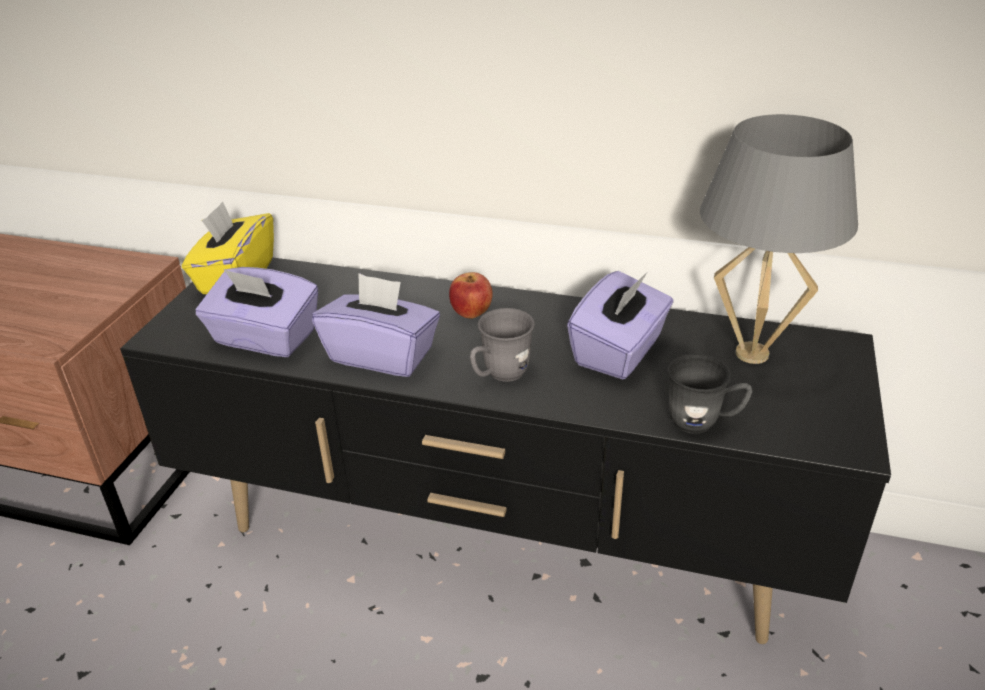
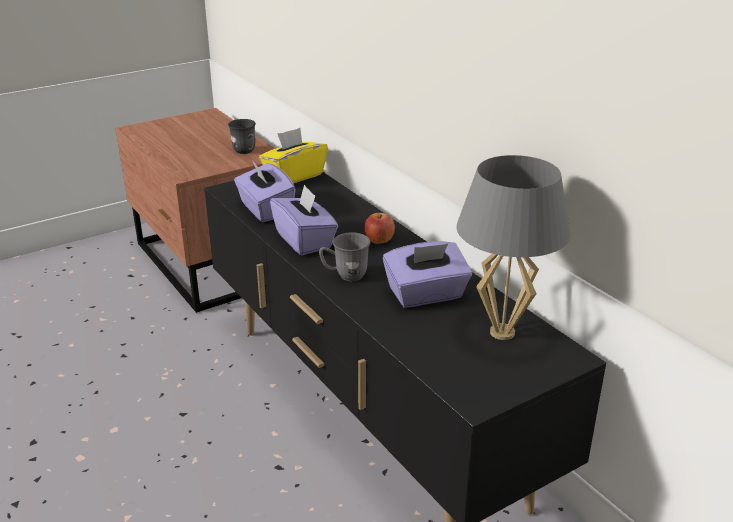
camera: 40 degrees right, 5 degrees down
(703, 423) = (411, 348): grey mug -> grey mug (246, 152)

